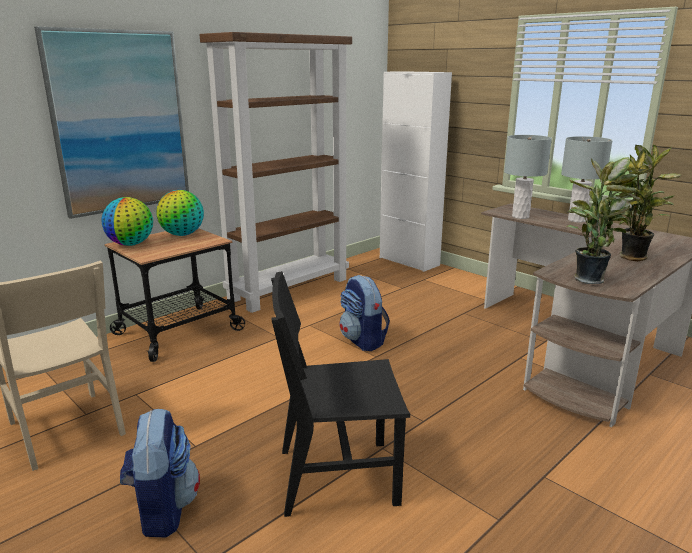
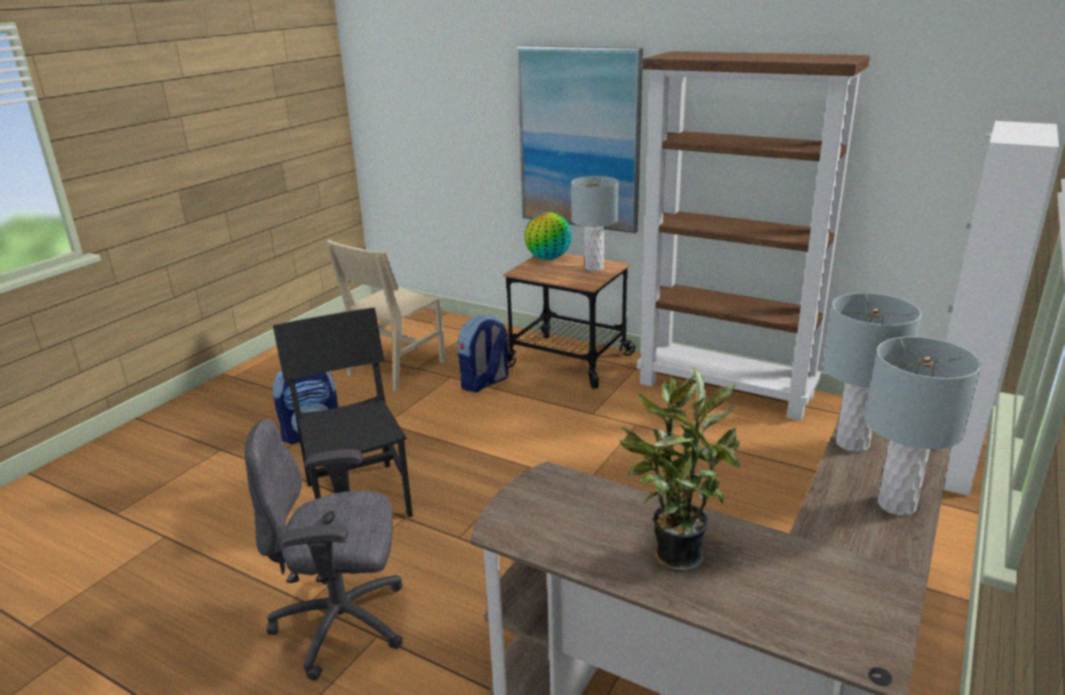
camera: 75 degrees right, 5 degrees up
(182, 235) = (594, 268): globe -> grey table lamp
(363, 341) = (619, 468): backpack -> backpack (485, 383)
(529, 495) = (344, 624): none -> grey office chair
(590, 279) = (537, 506): potted plant -> none

